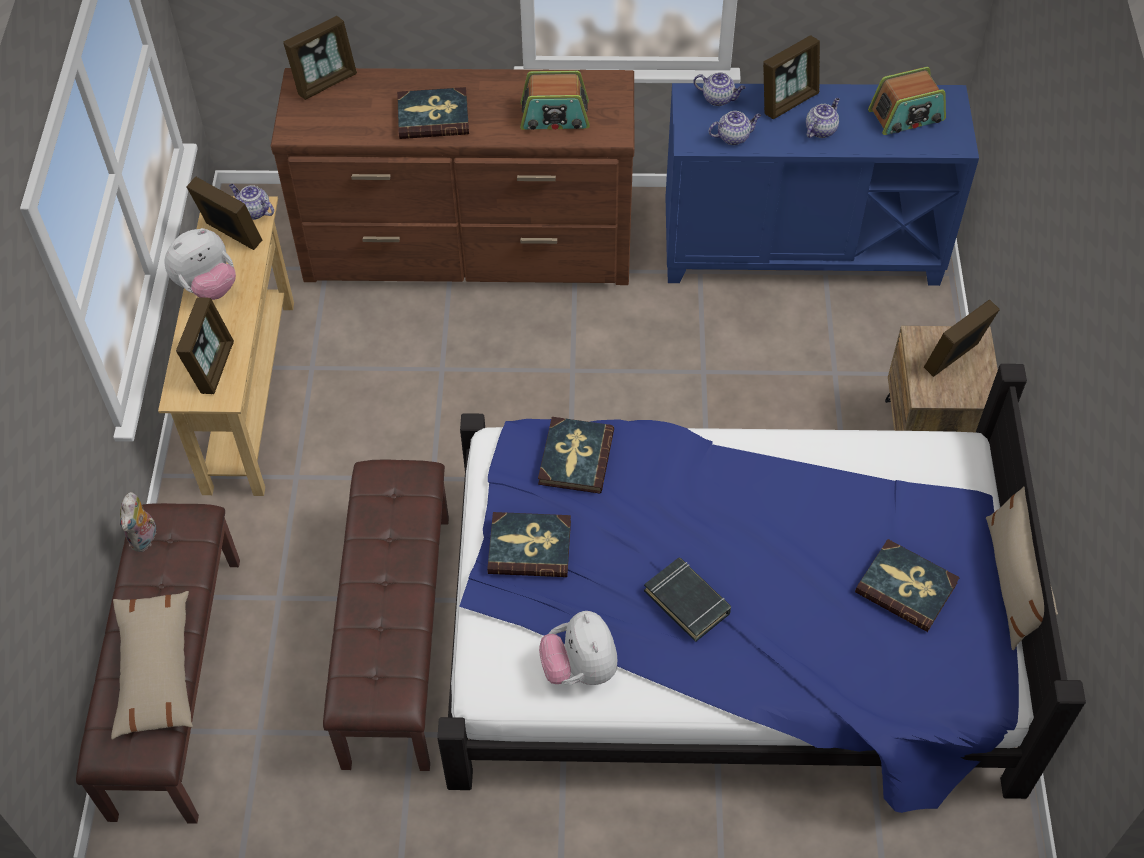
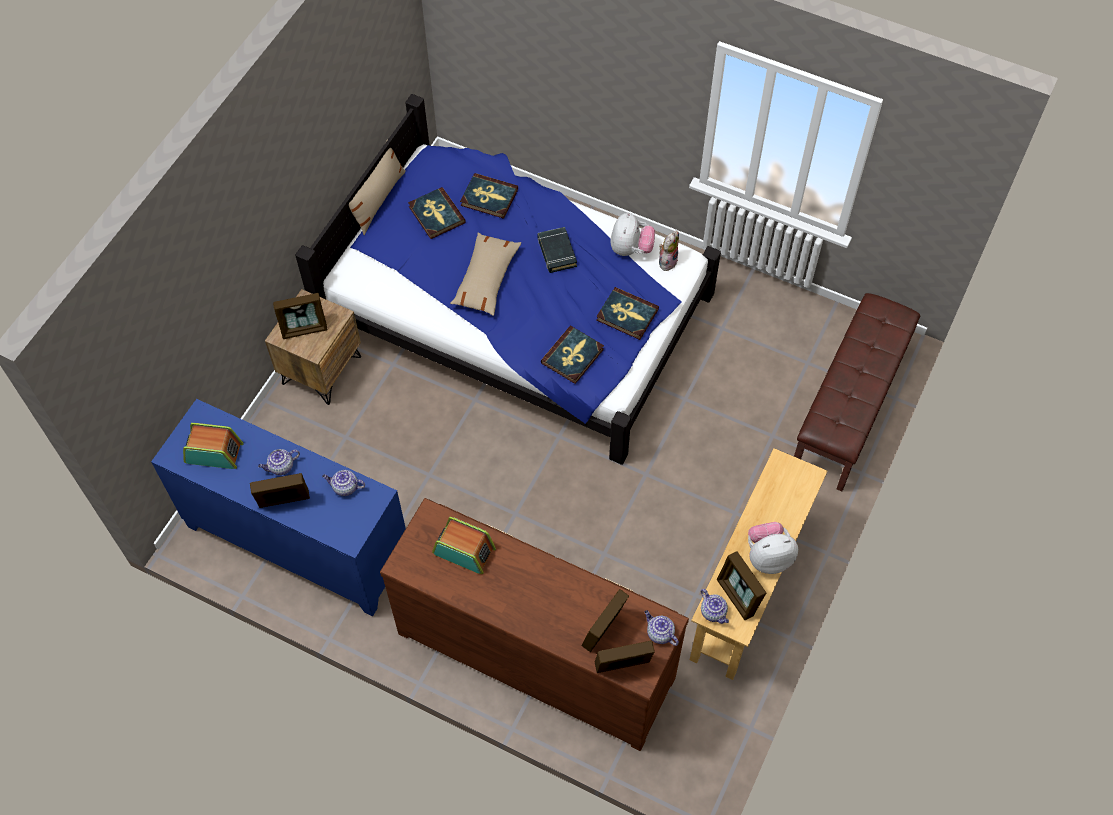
camera: 155 degrees left, 5 degrees up
(145, 539) = (852, 428): plush toy -> plush toy (667, 261)
(156, 670) = (864, 347): beige pillow -> beige pillow (486, 279)
(212, 367) = (782, 488): picture frame -> picture frame (604, 631)
(399, 638) = (708, 382): brown bench -> none
(433, 116) = (554, 591): book -> book (489, 197)
(719, 98) = (331, 527): teapot -> teapot (659, 633)

